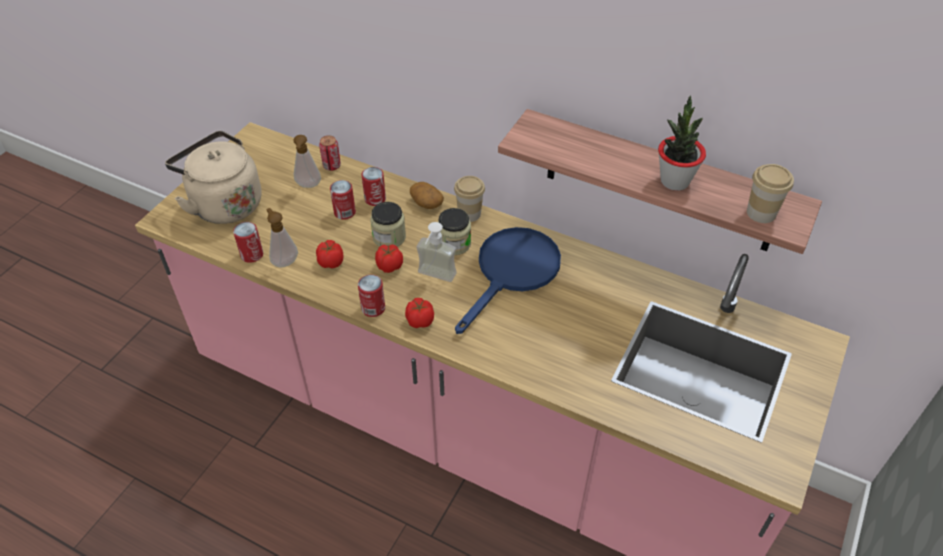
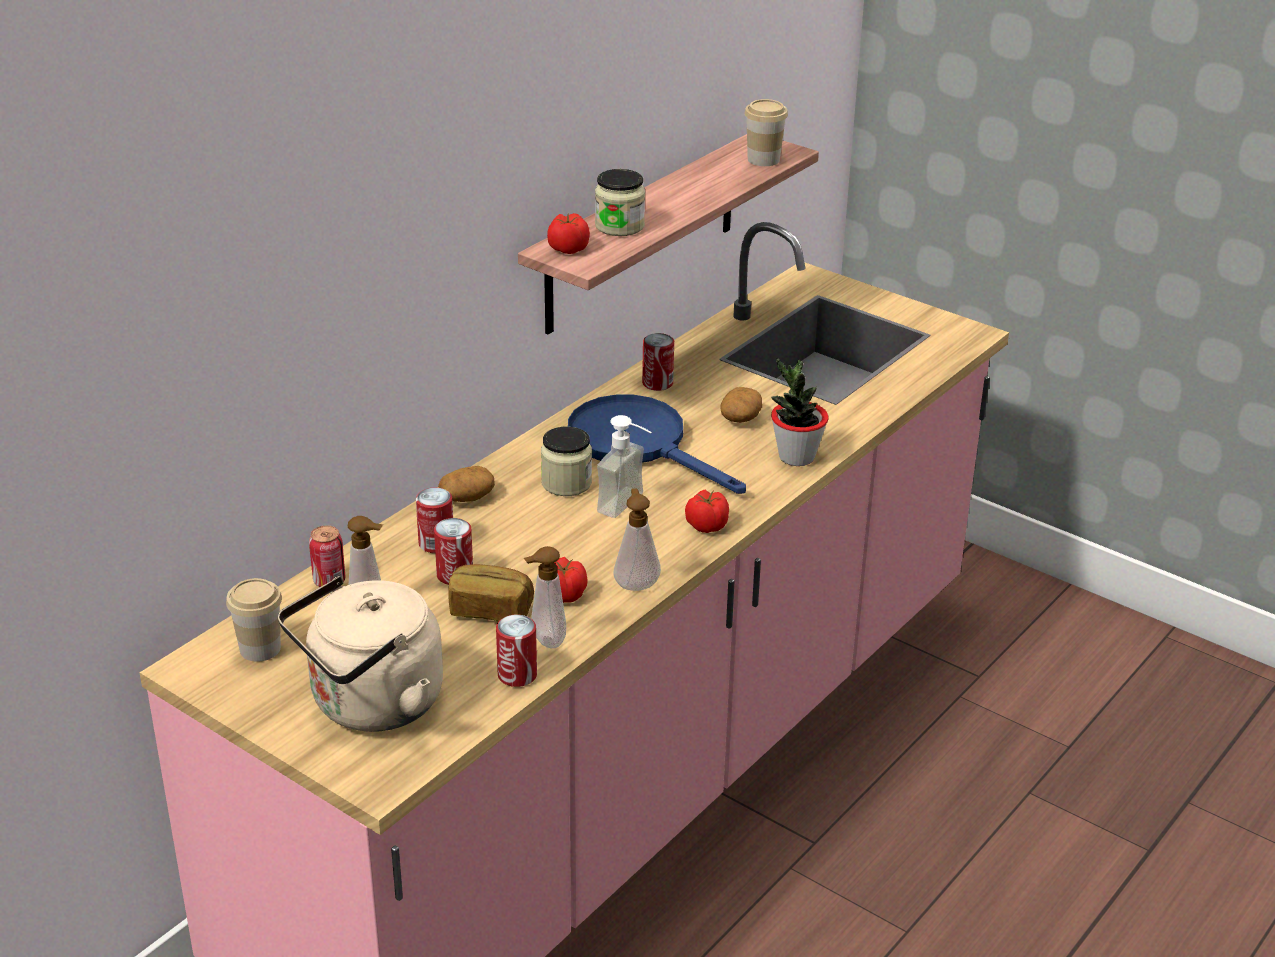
camera: 80 degrees left, 15 degrees down
(312, 233) = (491, 610): none -> bread
(347, 293) = (636, 584): none -> soap dispenser
(373, 308) = (672, 563): can -> can (657, 383)
(389, 237) = (530, 537): jar -> jar (619, 226)
(389, 265) = (591, 542): tomato -> tomato (567, 249)
(469, 214) = (508, 464): cup -> cup (260, 648)
(567, 323) = (740, 418): none -> potato
(674, 181) = (697, 191): potted plant -> potted plant (796, 457)

